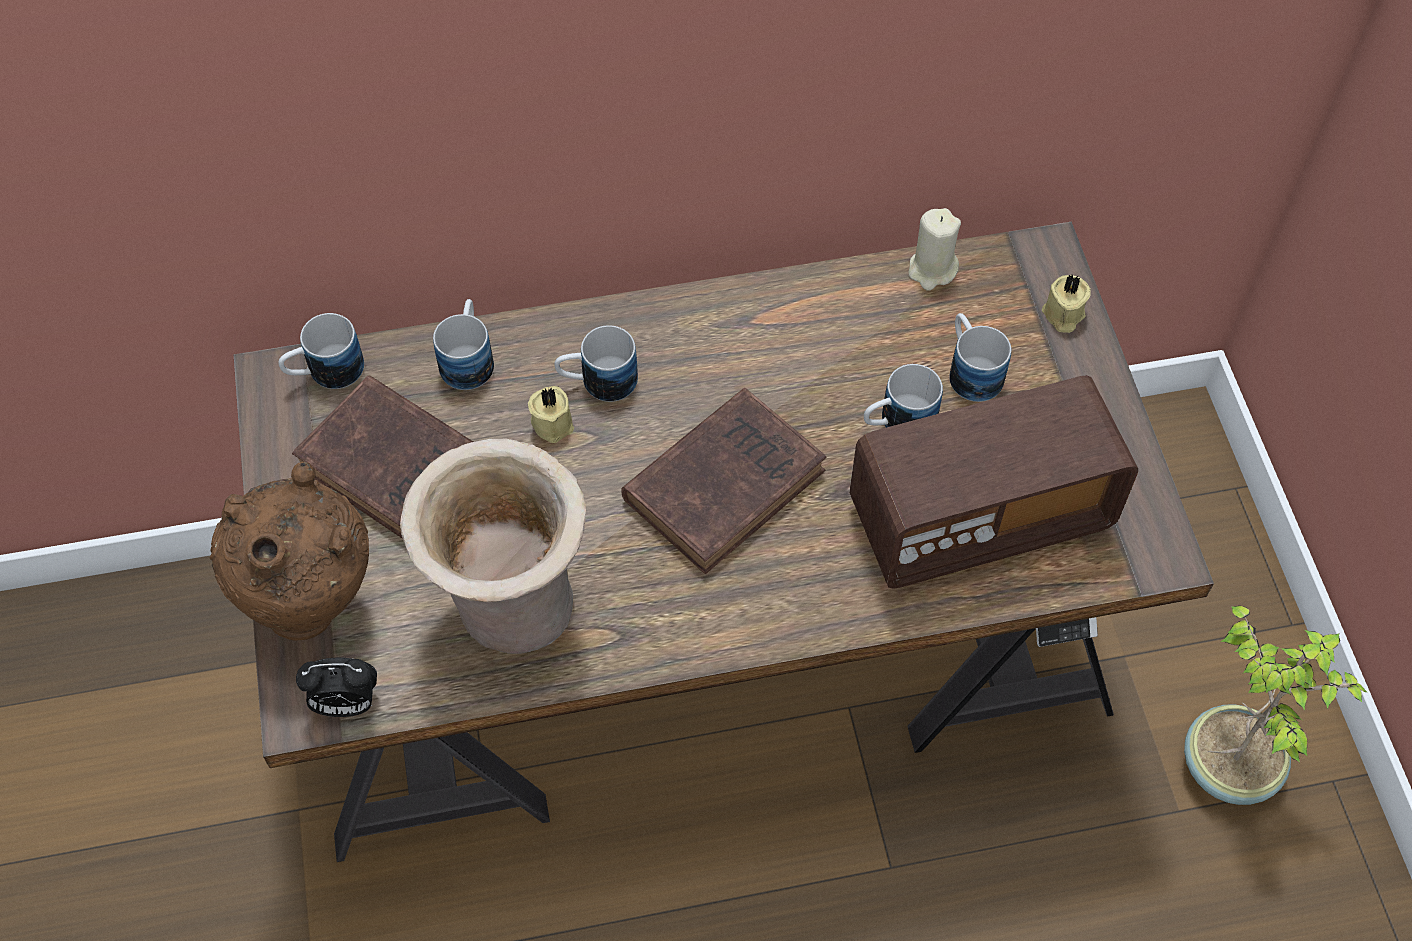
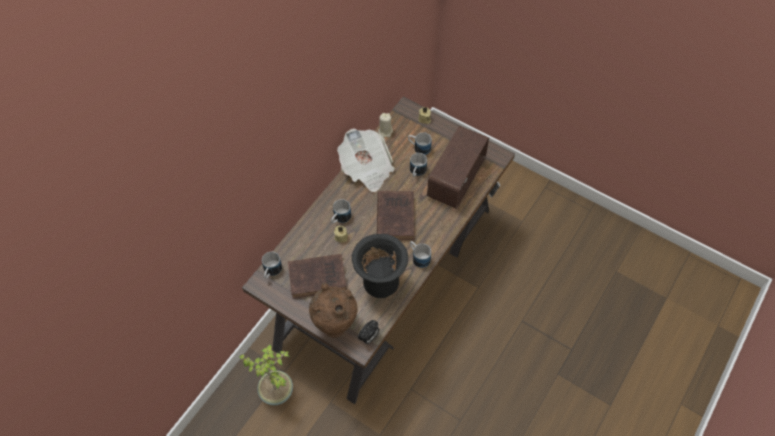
camera: 45 degrees left, 0 degrees up
(469, 358) = (302, 239): mug -> mug (418, 257)
(511, 608) = (380, 284): beige vase -> black vase
(787, 319) = (366, 169): none -> newspaper
(1230, 765) = (522, 201): potted plant -> potted plant (276, 390)

